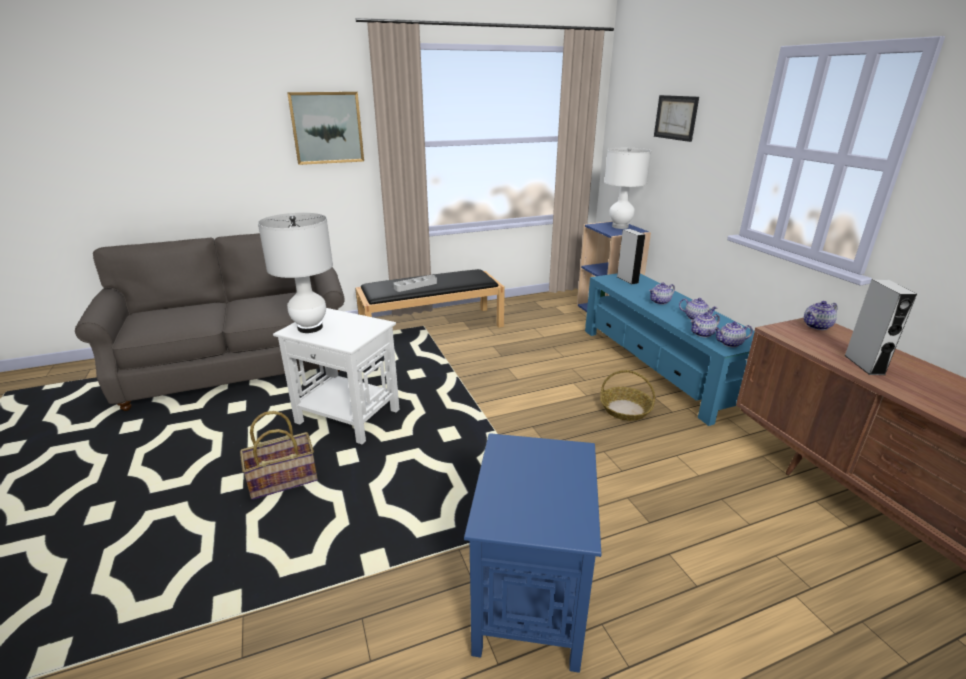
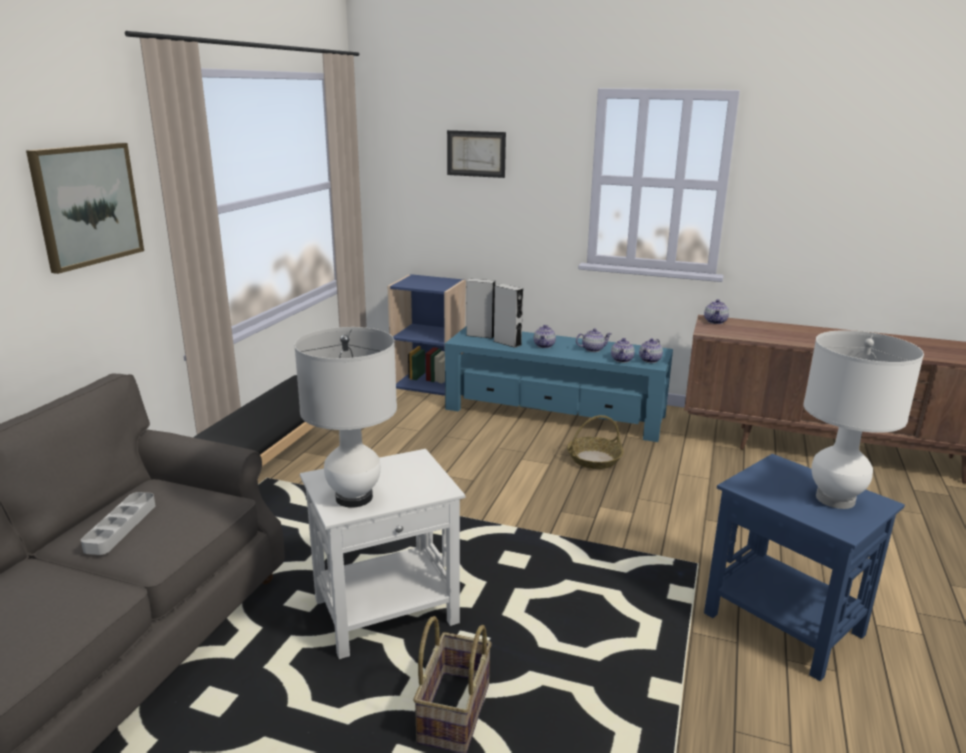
camera: 50 degrees left, 5 degrees down
(415, 285) = (268, 419): grey tray -> grey tray (121, 527)
(620, 226) = (427, 280): white table lamp -> white table lamp (835, 499)
(864, 364) = (781, 337): grey speaker -> grey speaker (507, 343)

